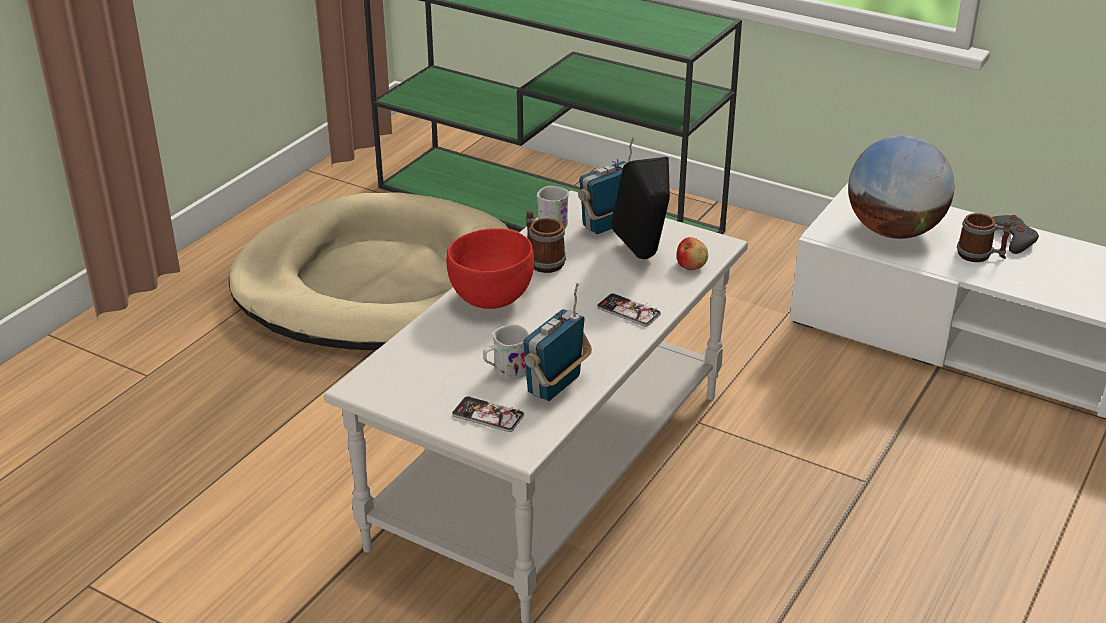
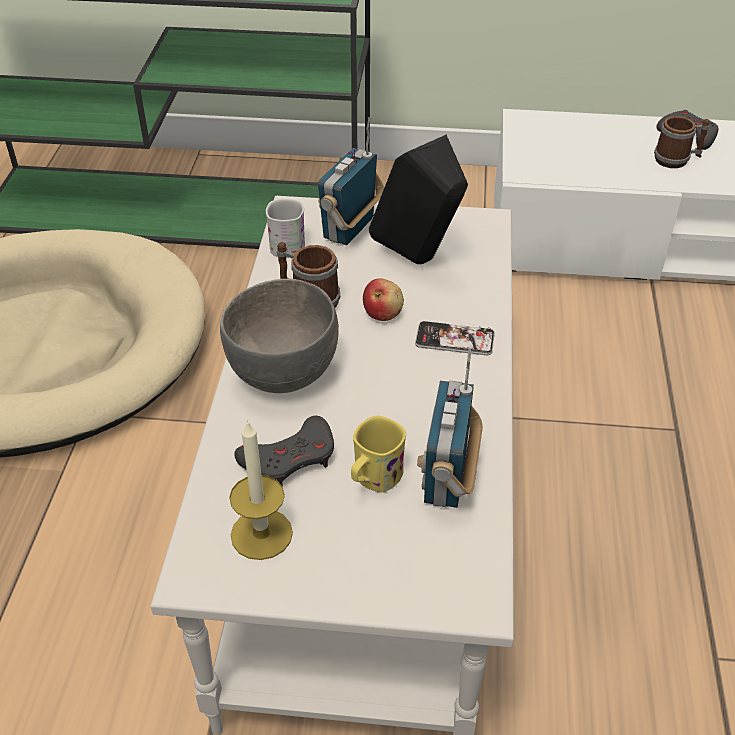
camera: 25 degrees left, 10 degrees up
(413, 378) = (261, 534): none -> candle
(460, 346) = (290, 458): none -> grey game controller
(488, 415) = (397, 559): phone -> none
(492, 299) = (284, 373): red bowl -> grey bowl
(506, 372) = (373, 479): white mug -> yellow mug
(691, 265) = (478, 257): apple -> apple (383, 312)
(894, 231) = (583, 153): globe -> none

